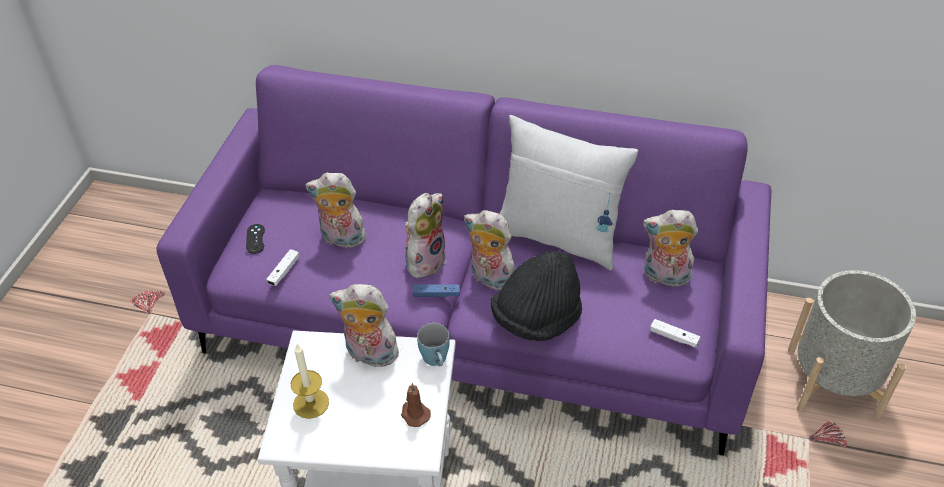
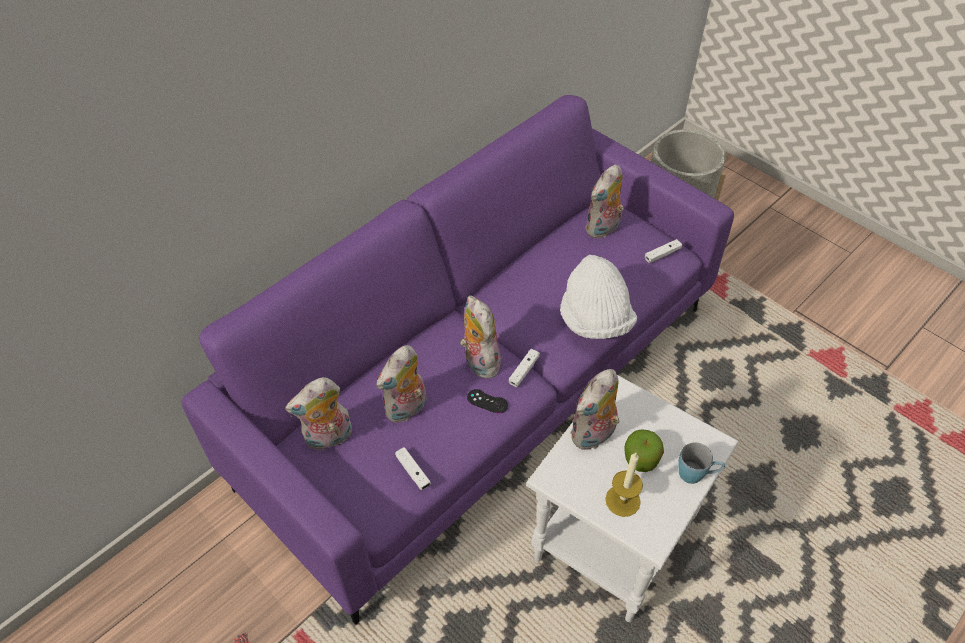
camera: 60 degrees left, 5 degrees up
(255, 239) = (350, 478): black game controller -> black game controller (487, 401)
(365, 400) = (641, 459): none -> apple
(414, 414) = (675, 431): brown candle -> none
(436, 294) = (524, 371): blue game controller -> white game controller
(436, 361) = (628, 393): blue mug -> blue mug (696, 474)
(489, 278) = (530, 328): plush toy -> plush toy (328, 438)
(536, 318) = (595, 320): black hat -> white hat
(558, 238) = (519, 266): grey pillow -> none

